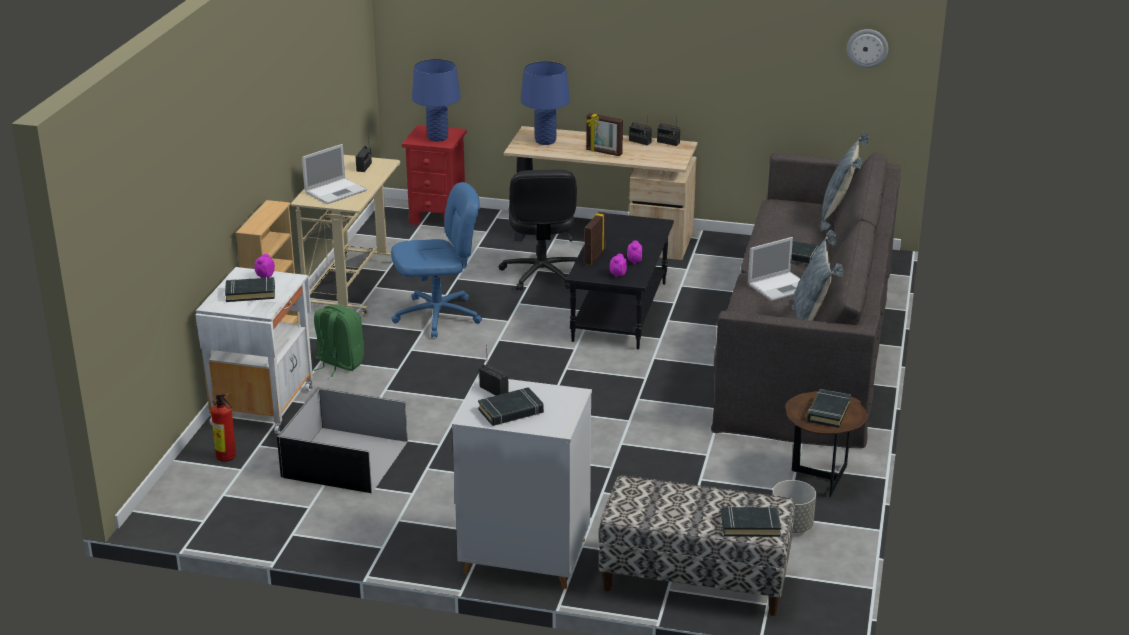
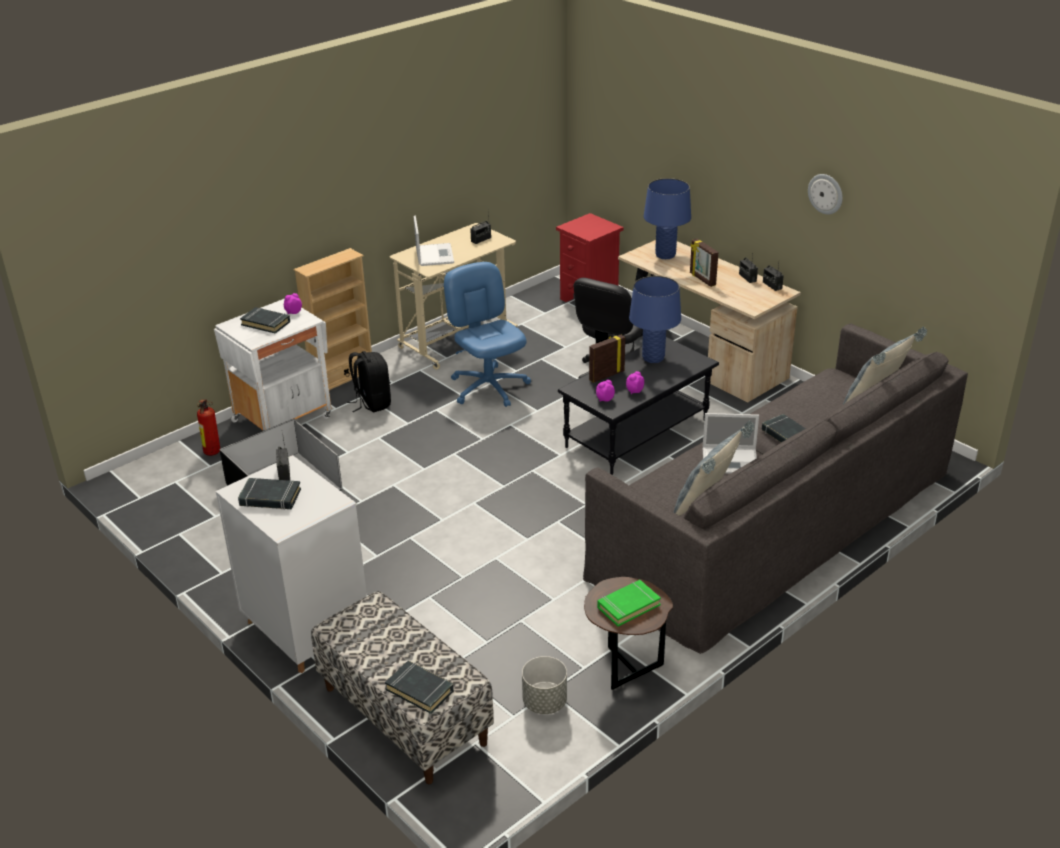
camera: 35 degrees right, 5 degrees up
(336, 191) = (434, 255): laptop -> laptop turned 90 degrees counterclockwise
(339, 364) = (372, 403): green backpack -> black backpack
(438, 138) = (590, 229): blue table lamp -> blue table lamp (653, 358)
(438, 316) = (489, 387): blue office chair -> blue office chair turned 135 degrees counterclockwise
(828, 412) = (628, 606): black book -> green book
(867, 48) = (965, 238): wall clock -> wall clock (825, 193)

